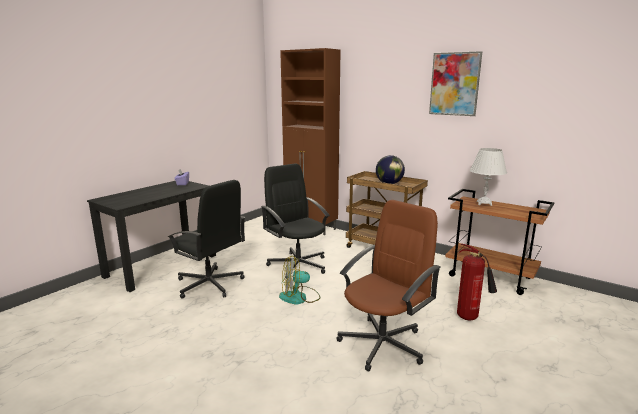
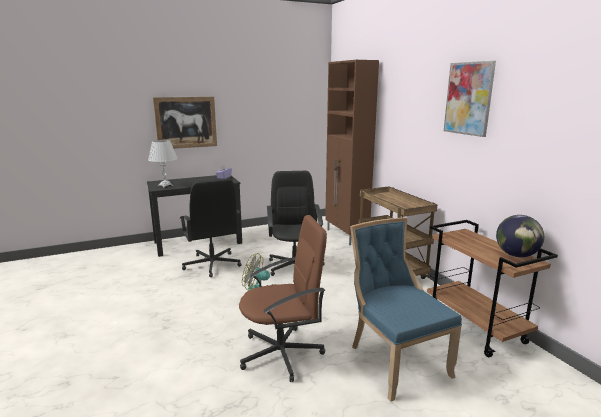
camera: 30 degrees right, 0 degrees up
(128, 120) = (186, 122): none -> picture
(389, 184) = (398, 202): globe -> globe (516, 255)
(470, 318) = (394, 360): fire extinguisher -> blue chair
(484, 203) = (475, 240): white table lamp -> white table lamp (165, 185)

